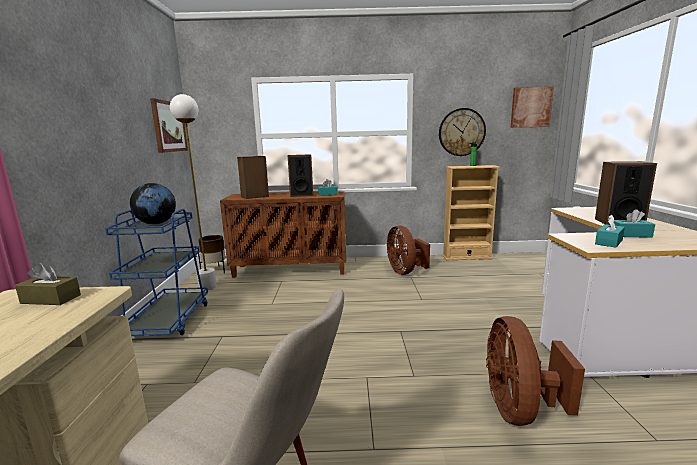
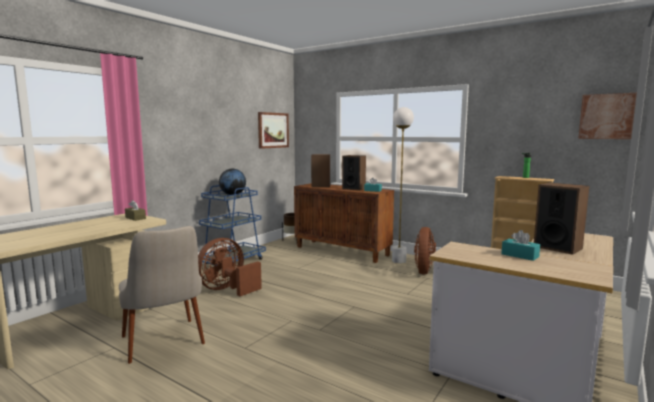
camera: 35 degrees right, 5 degrees down
(207, 287) = (275, 249): white floor lamp -> white floor lamp (398, 261)
(461, 132) = (518, 141): wall clock -> none
(519, 409) = (354, 368): brown fan -> brown fan (227, 289)
(608, 242) = (475, 254): turquoise tissue box -> none

